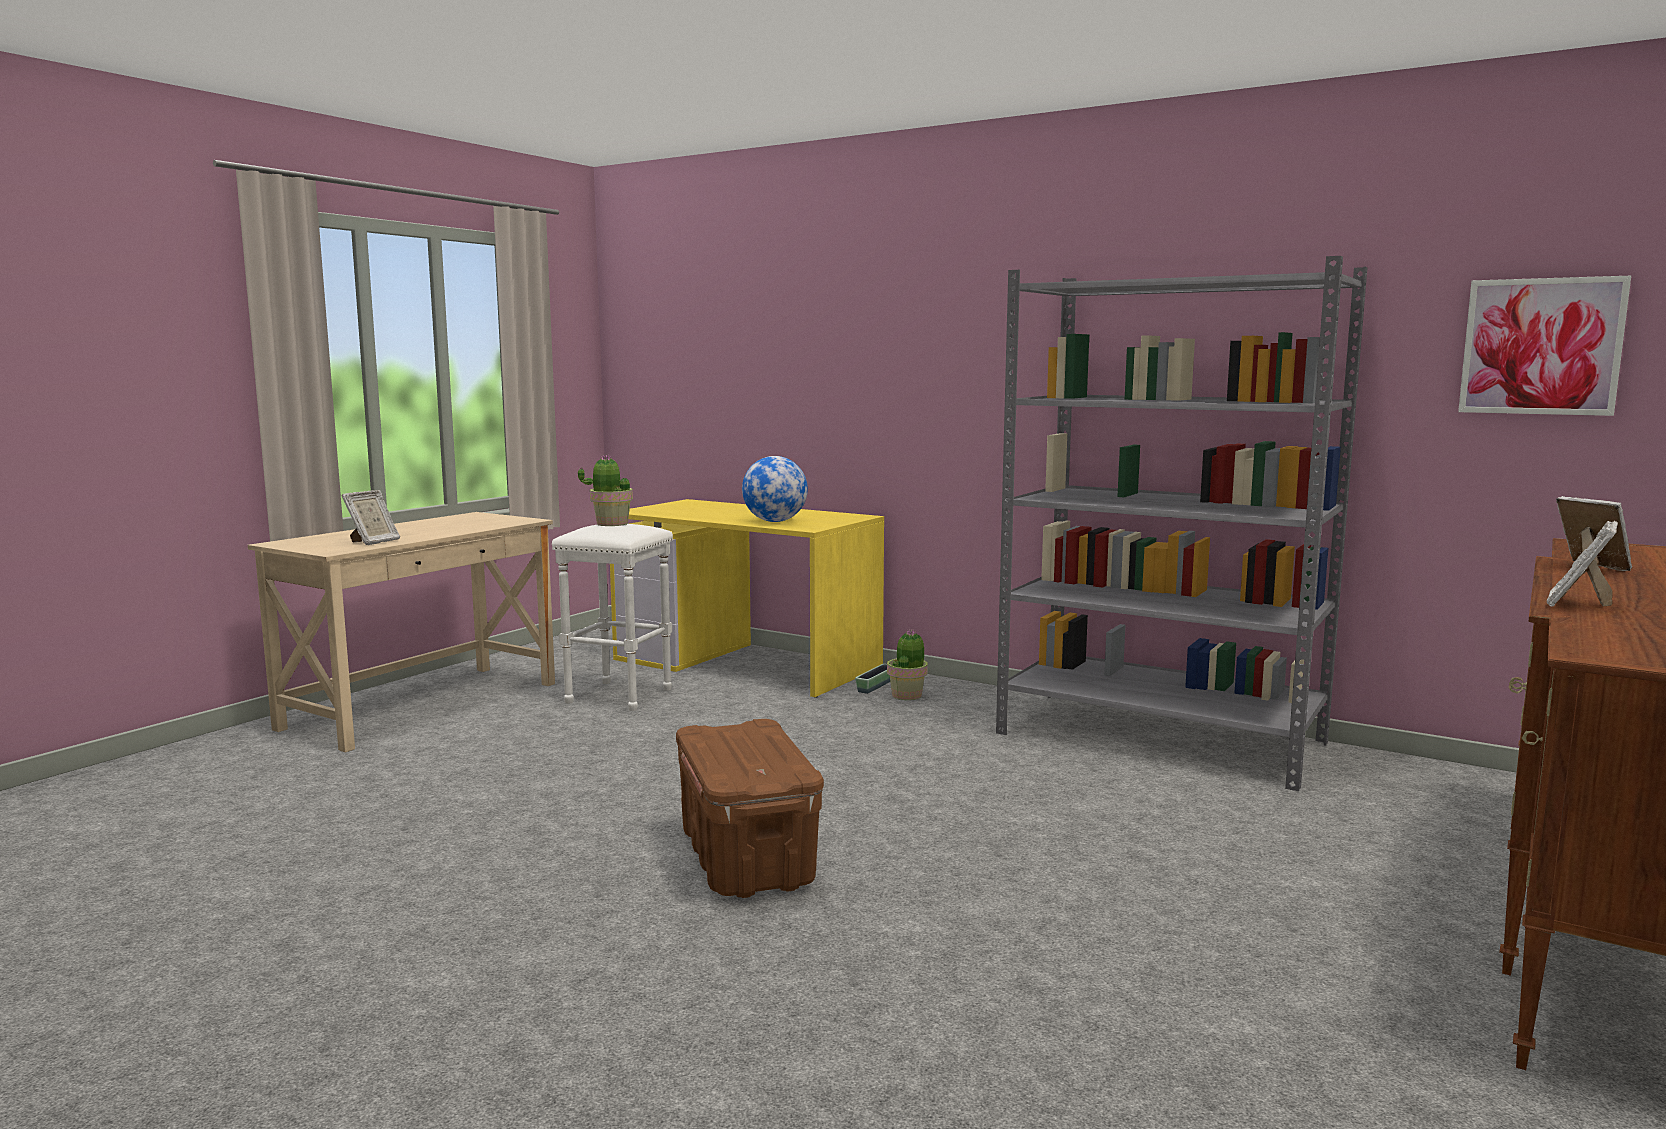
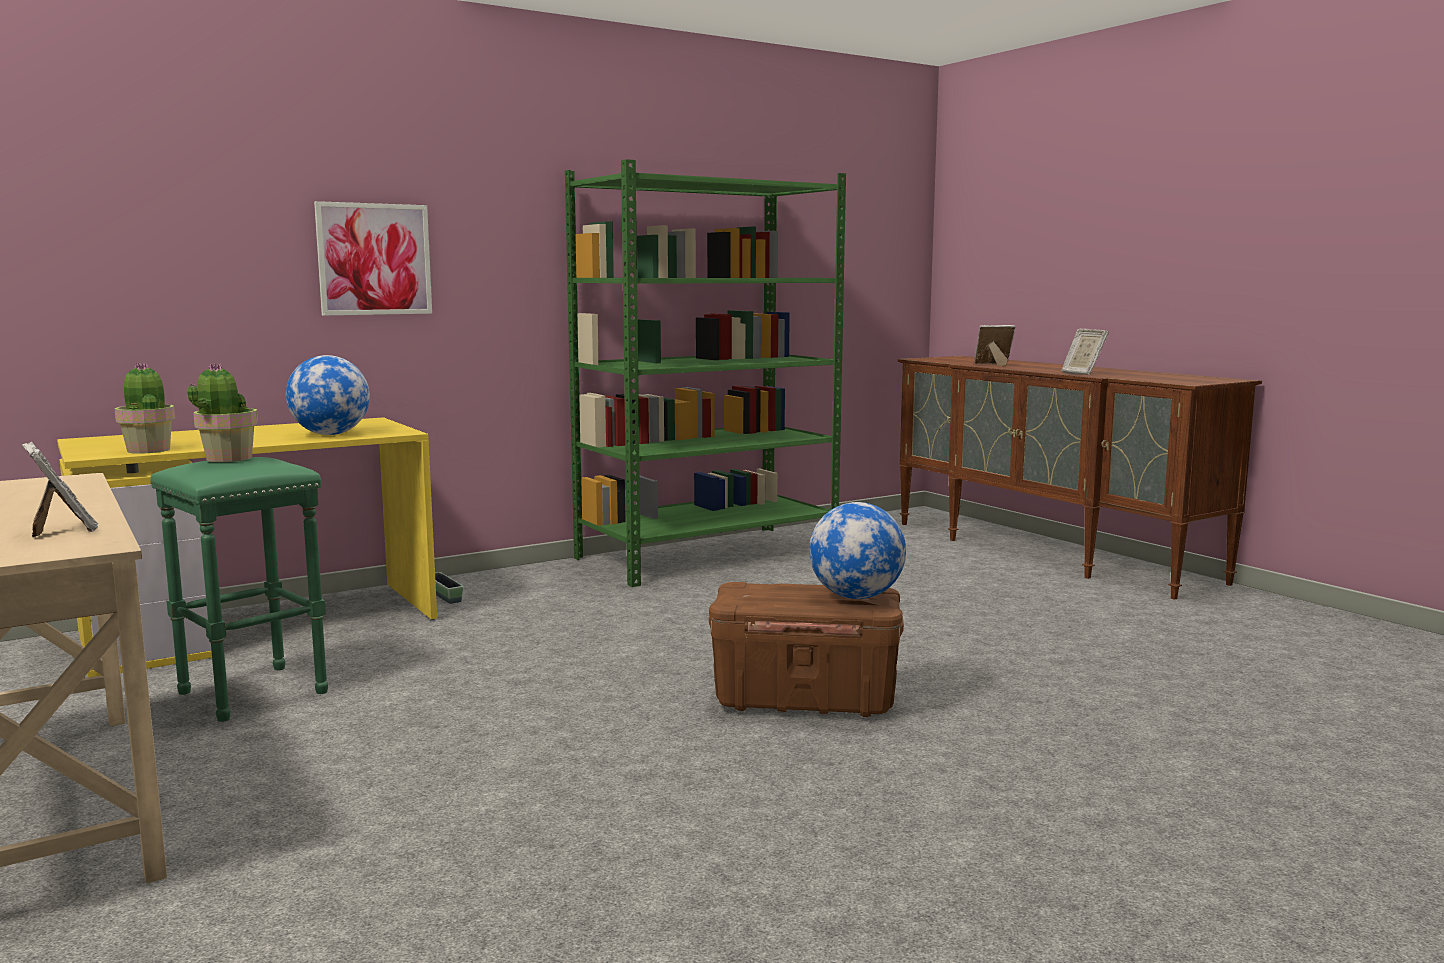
camera: 65 degrees left, 0 degrees up
(616, 696) = (252, 693): white stool -> green stool
(758, 766) = (856, 597): none -> globe
(907, 695) = (491, 592): potted plant -> potted plant (149, 450)
(1160, 738) = (707, 555): grey bookcase -> green bookcase
(1541, 346) = (854, 241): picture -> picture (374, 259)

